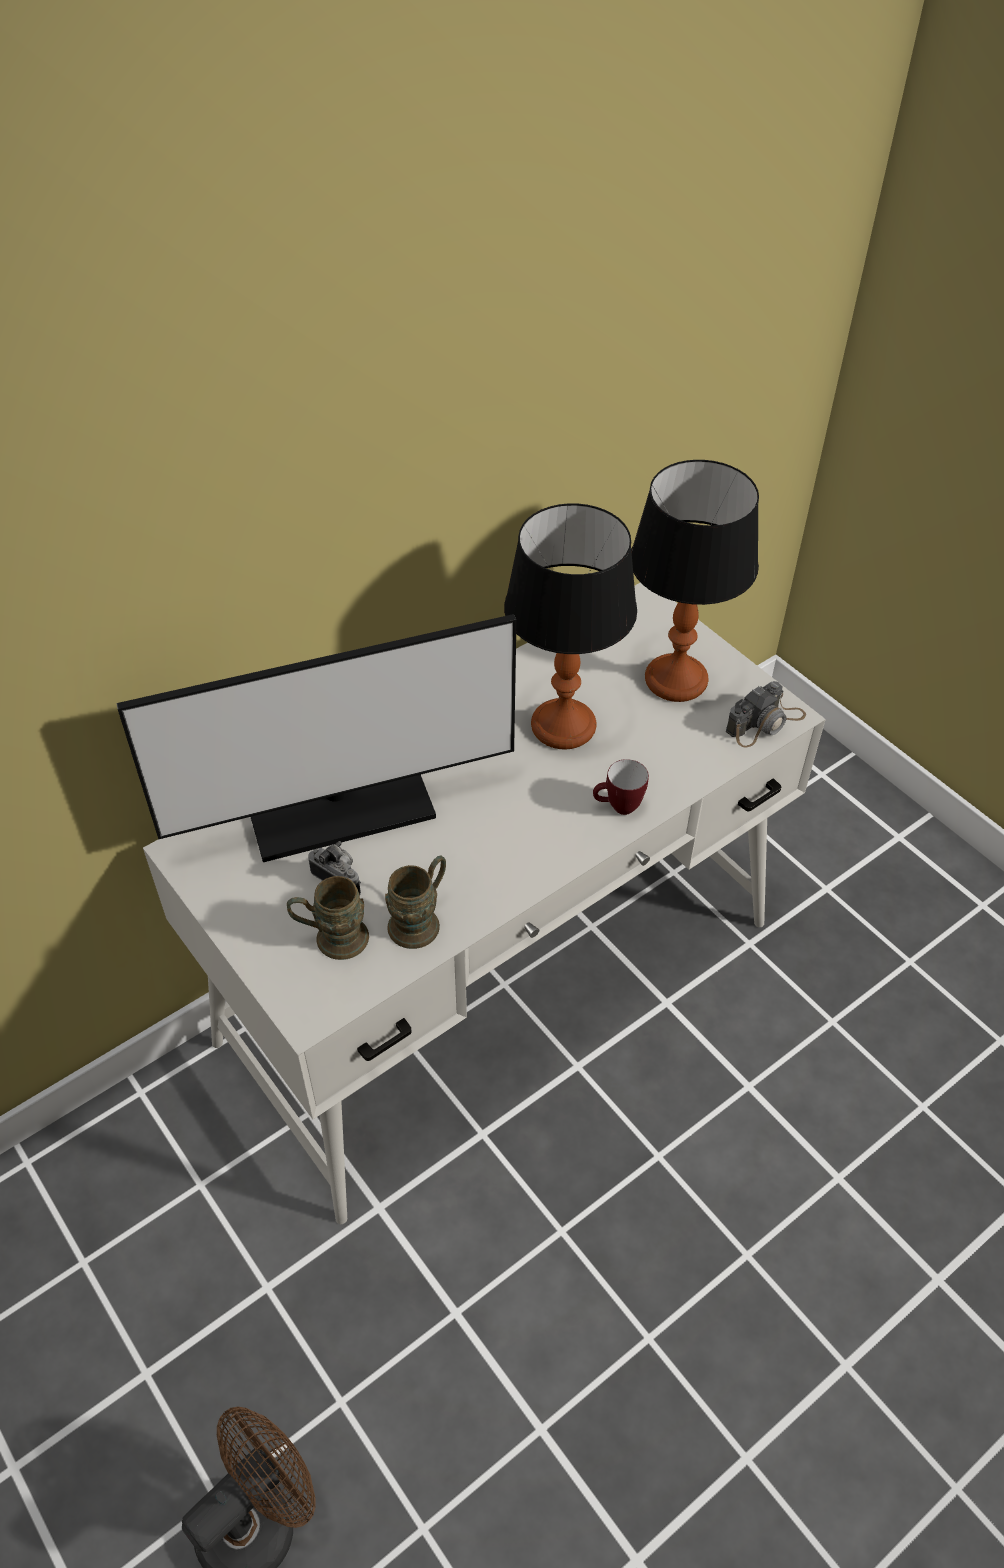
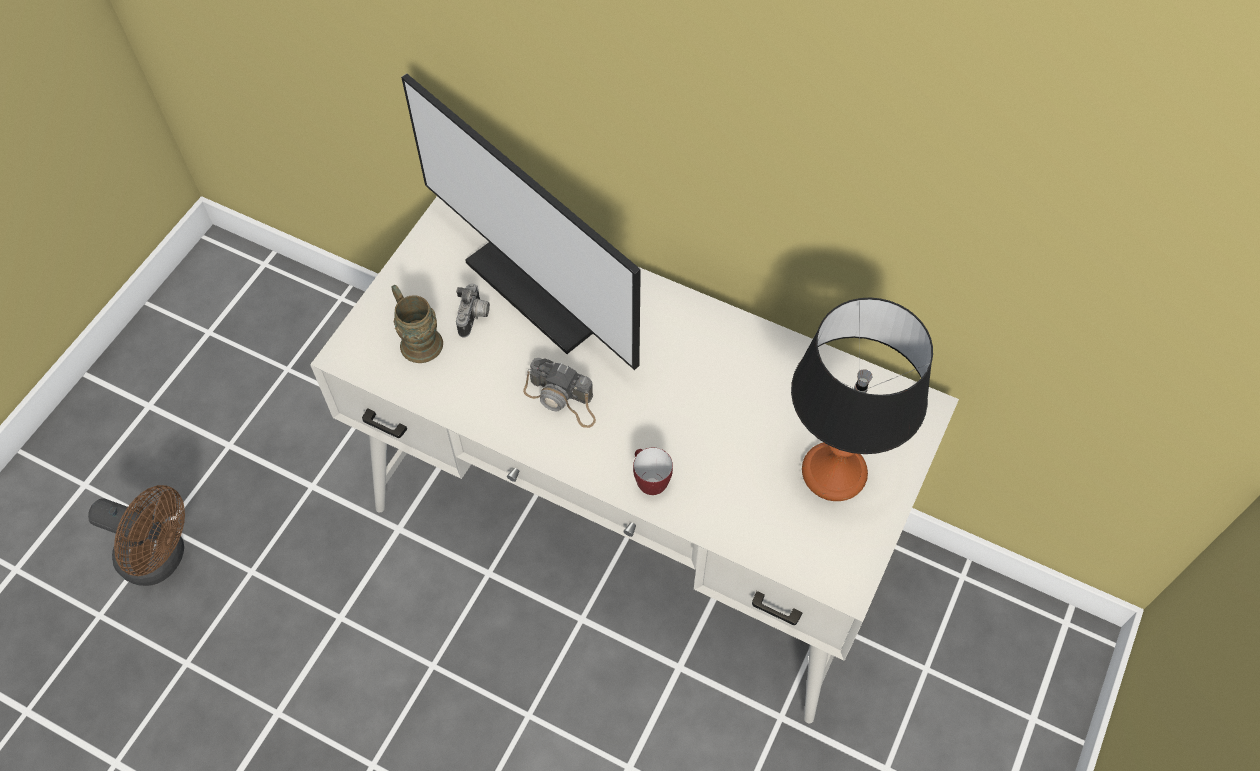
camera: 65 degrees right, 10 degrees up
(421, 920) = (461, 387): brown mug -> none
(563, 725) = (721, 404): table lamp -> none
(765, 723) = (823, 568): camera -> camera (562, 399)

